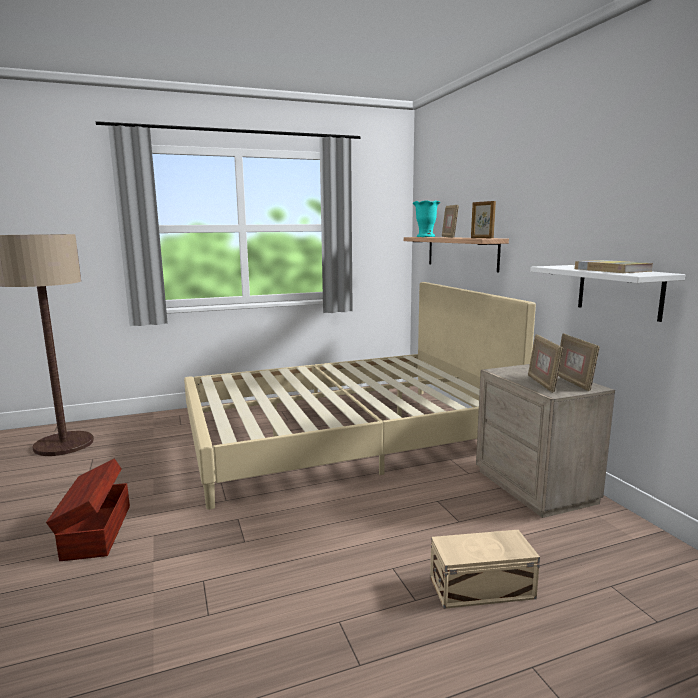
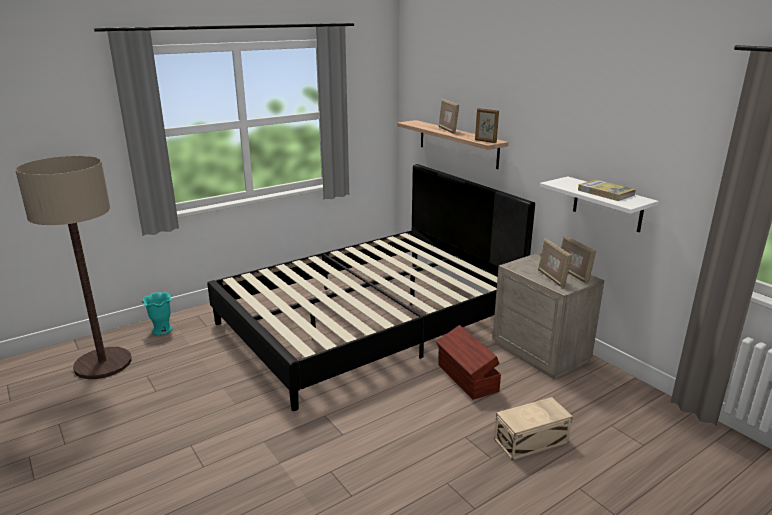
camera: 15 degrees left, 10 degrees up
(95, 532) = (210, 447): brown storage box -> brown storage box (467, 378)
(343, 436) = (369, 322): beige bed -> black bed
(425, 237) = (419, 124): turquoise vase -> turquoise vase (162, 330)

